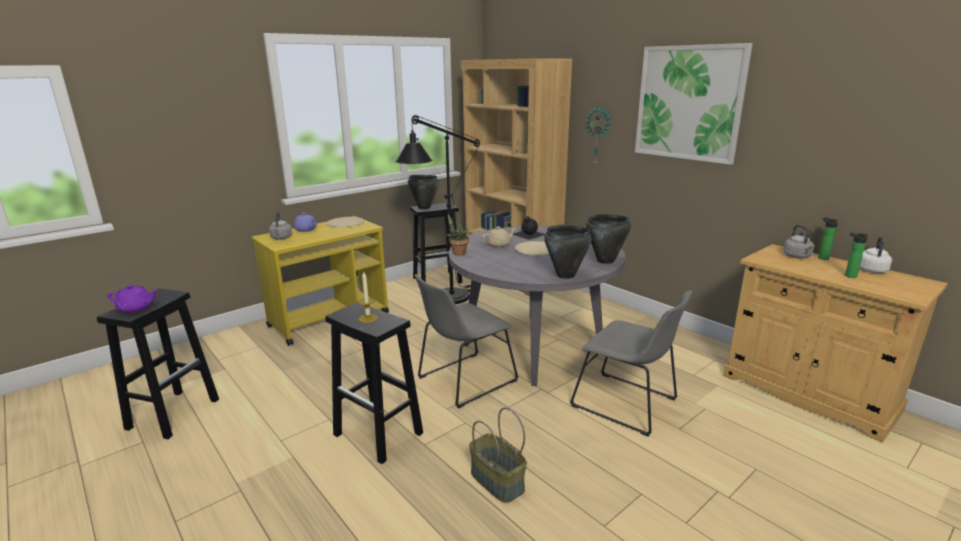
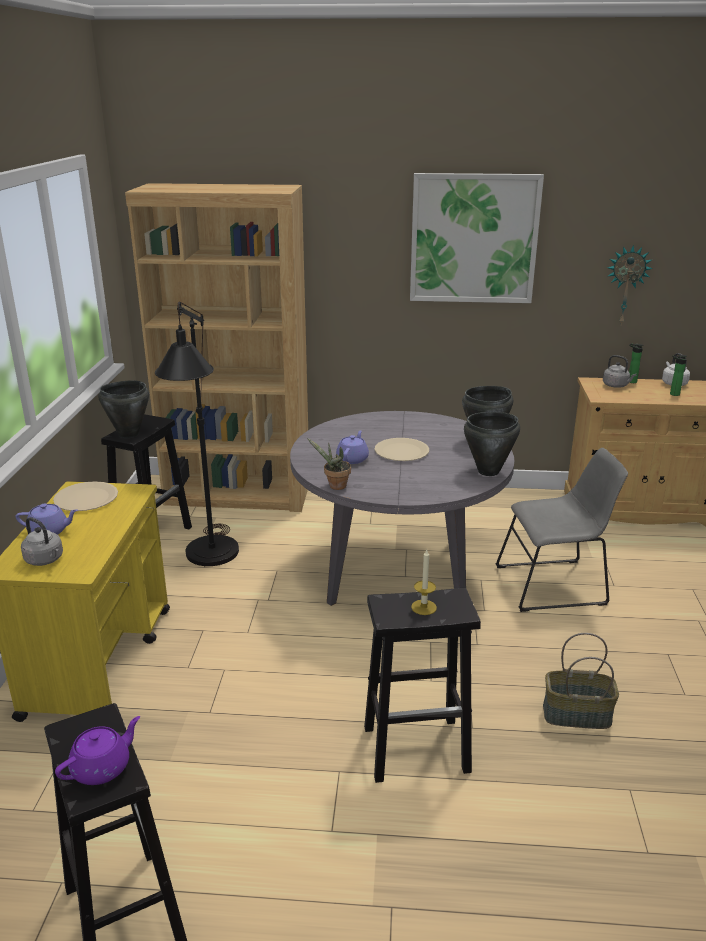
camera: 45 degrees left, 5 degrees up
(464, 380) = (396, 643): grey chair -> none
(499, 245) = (352, 459): beige teapot -> purple teapot
(527, 234) = (350, 433): black bottle -> none
(598, 136) = (349, 284): wall clock -> wall clock (626, 285)

